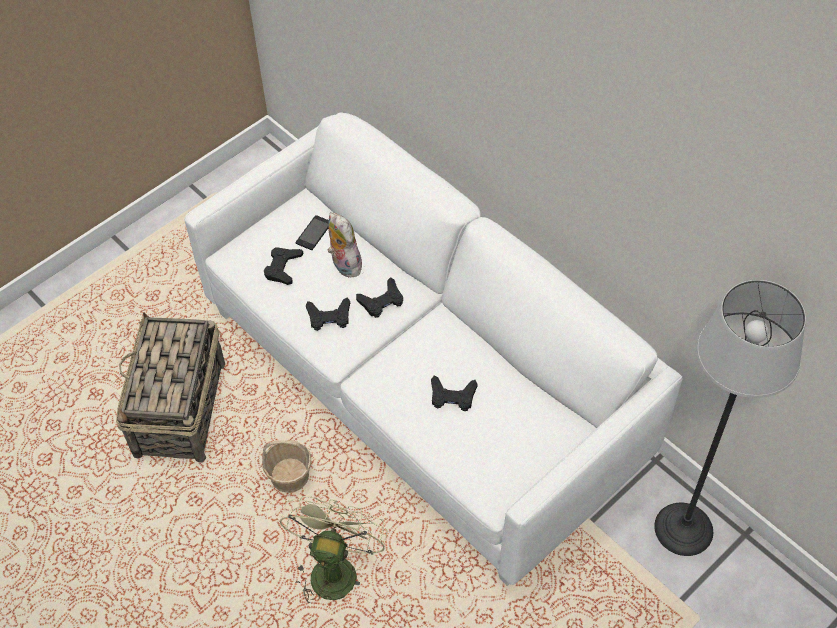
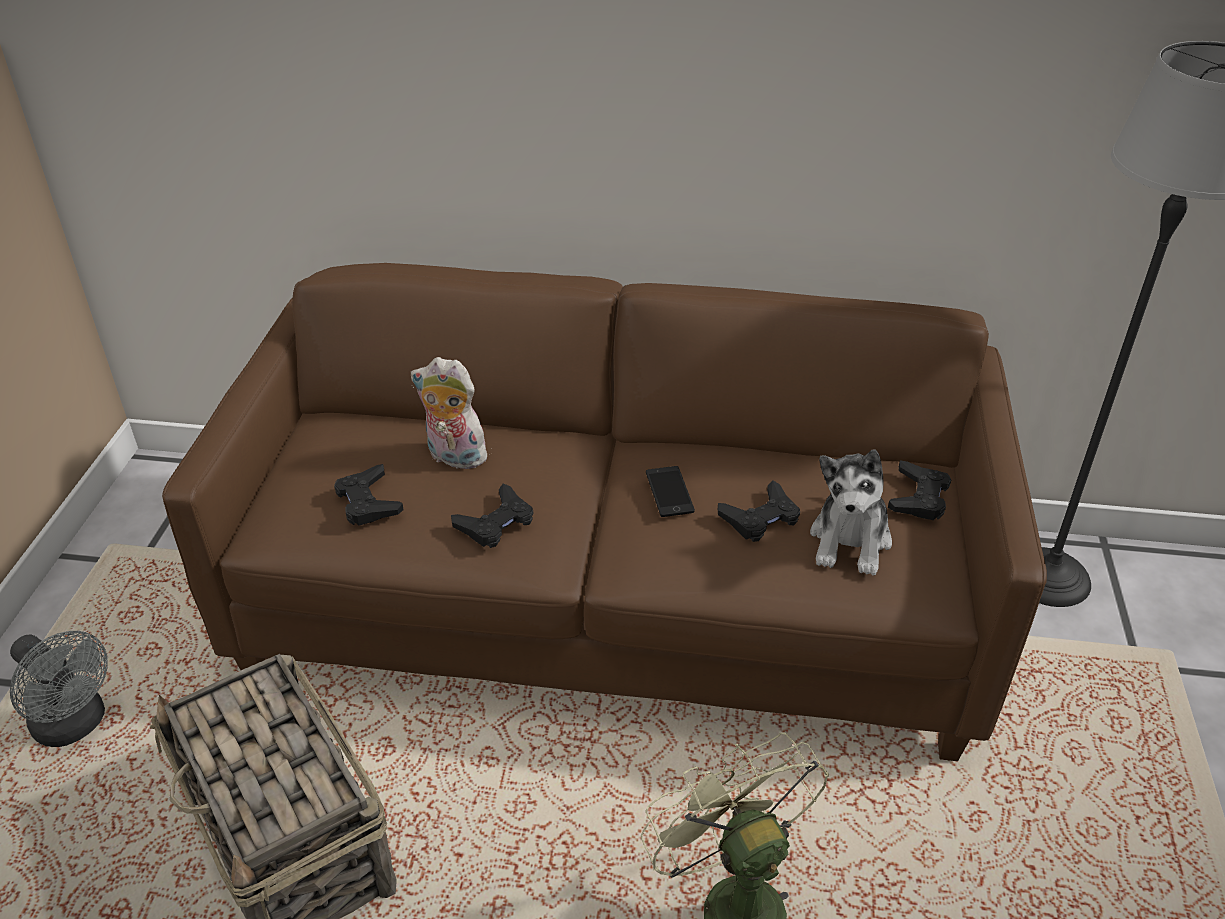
camera: 40 degrees left, 15 degrees down
(137, 290) = (76, 725): none -> grey fan
(289, 476) = (547, 823): basket -> none
(314, 233) = (373, 445): phone -> phone (669, 492)
(381, 301) = (548, 471): black game controller -> black game controller (919, 497)
(422, 385) = (614, 606): white sofa -> brown sofa
(485, 438) = (850, 540): none -> plush toy

